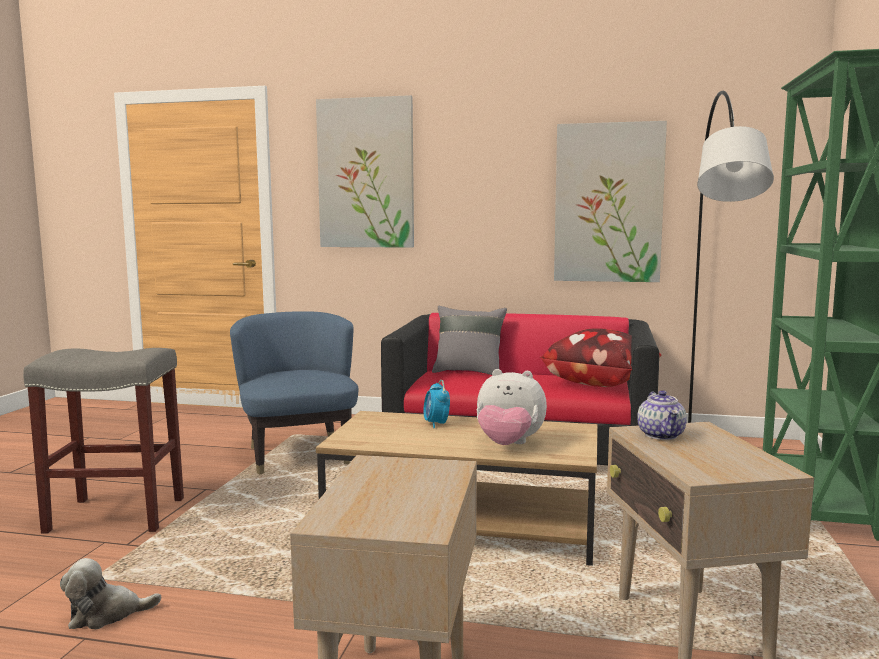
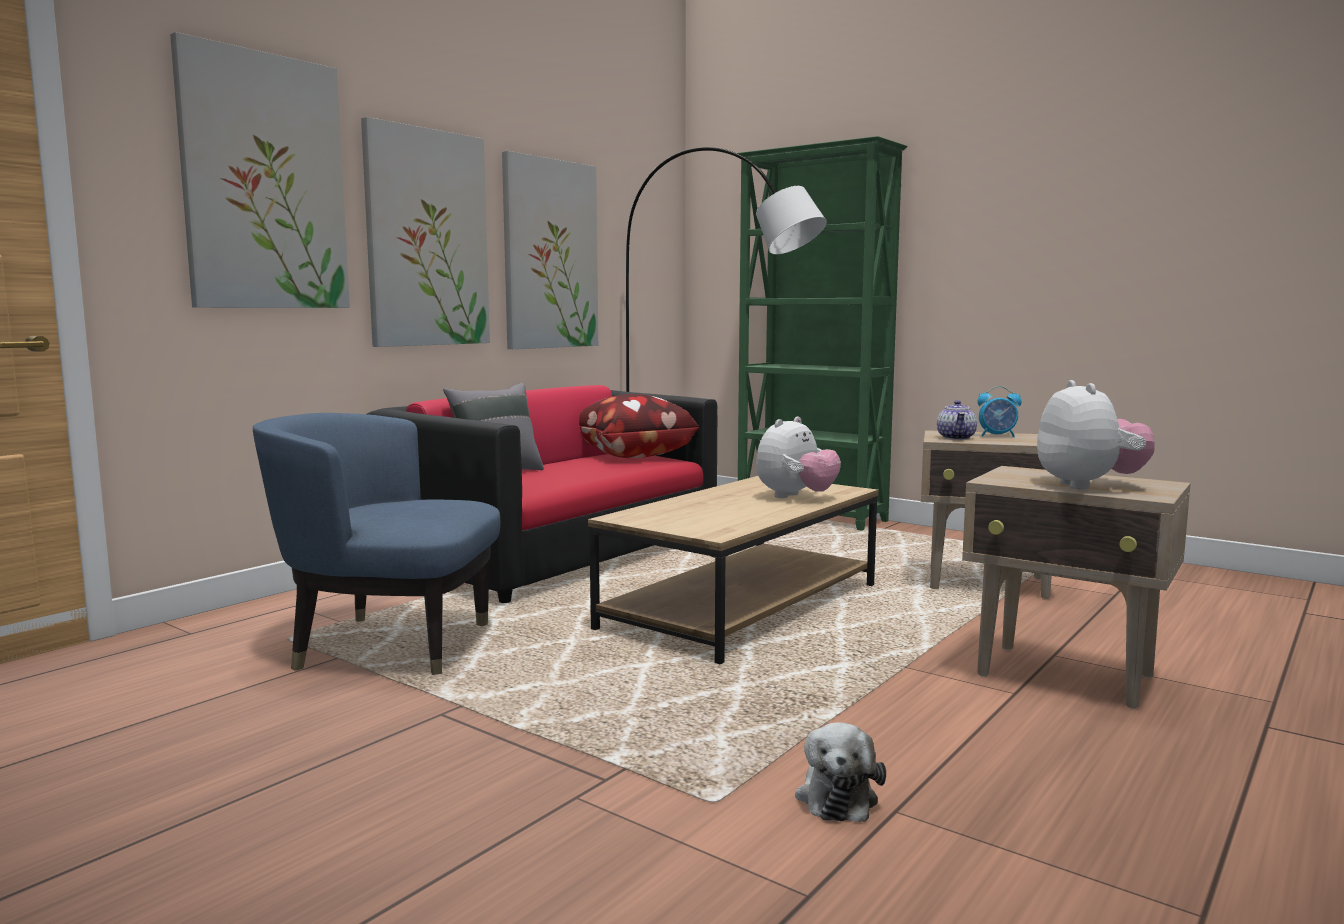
camera: 65 degrees left, 0 degrees up
(118, 514) = (462, 784): grey stool -> none
(371, 496) = (1088, 485): none -> plush toy
(436, 424) = (694, 504): alarm clock -> alarm clock (998, 436)
(481, 198) = (427, 238): none -> picture
(661, 435) = (956, 438): teapot -> teapot turned 75 degrees clockwise

